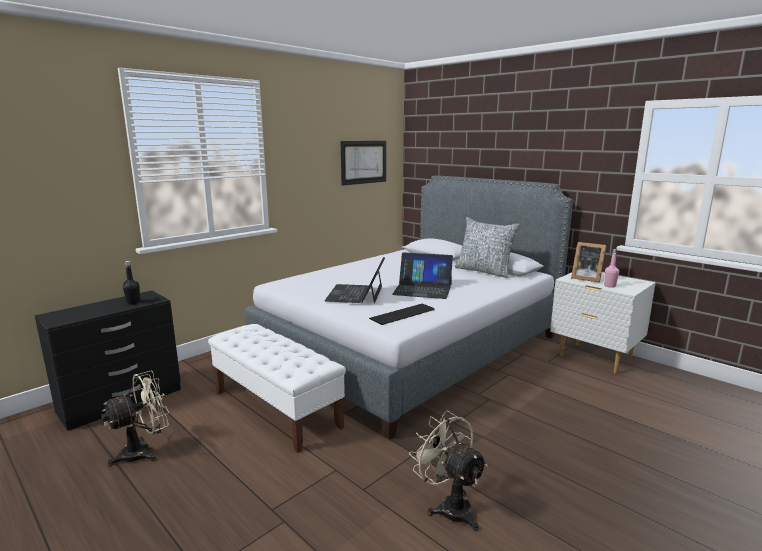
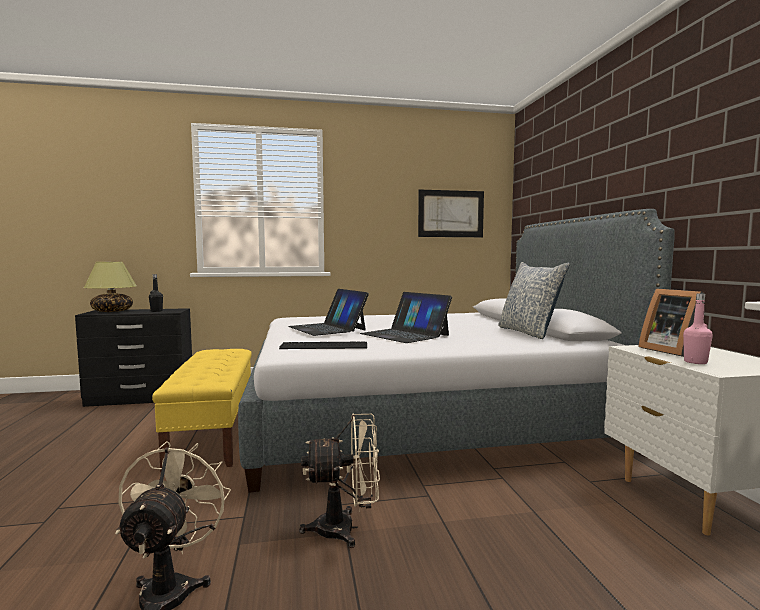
camera: 35 degrees right, 10 degrees down
(75, 313) = (112, 311): none -> table lamp
(143, 451) = (86, 432): beige fan -> beige fan (345, 529)
(276, 409) = (213, 434): white bench -> yellow bench
(356, 293) = (327, 328): laptop -> laptop turned 75 degrees counterclockwise

